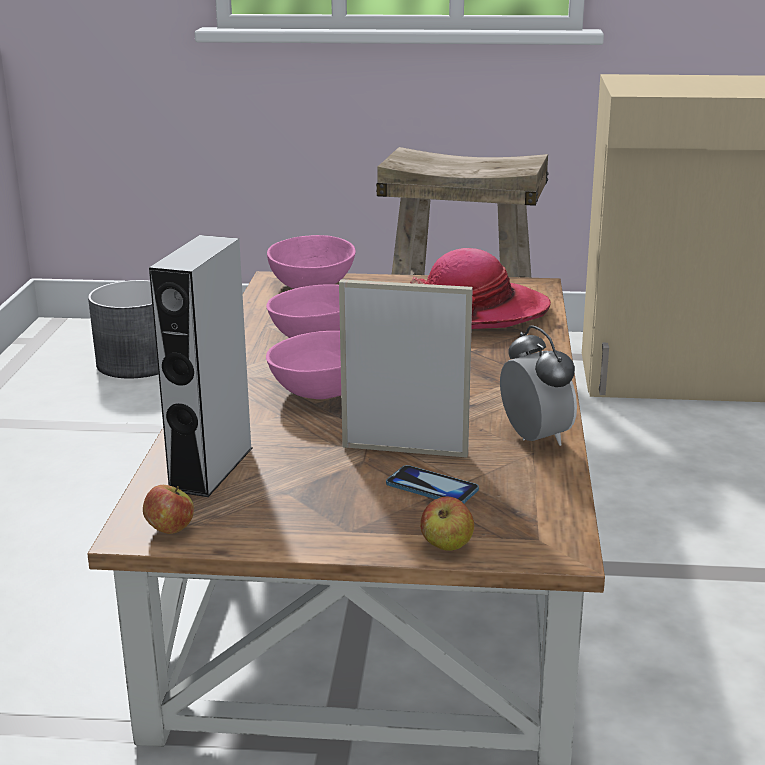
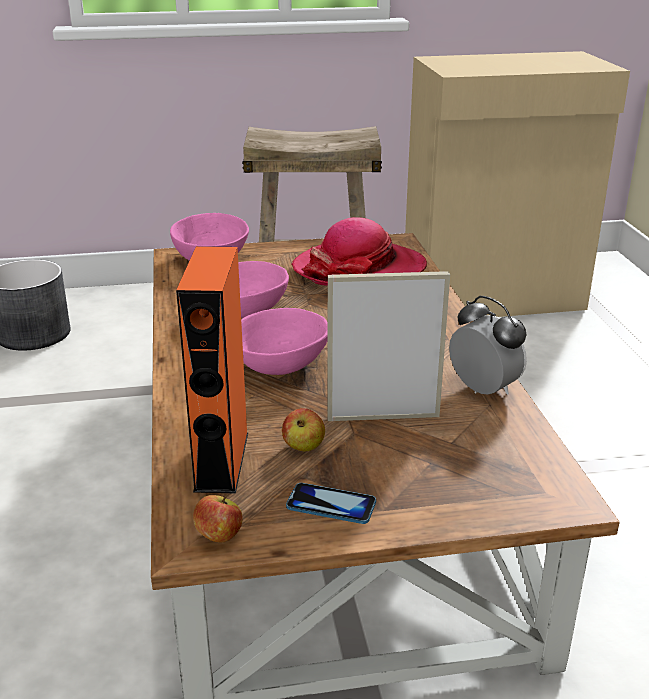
camera: 15 degrees left, 5 degrees up
(211, 468) = (222, 461): grey speaker -> orange speaker
(432, 488) = (428, 452): phone -> phone (331, 505)
(446, 546) = (475, 512): apple -> apple (303, 447)

